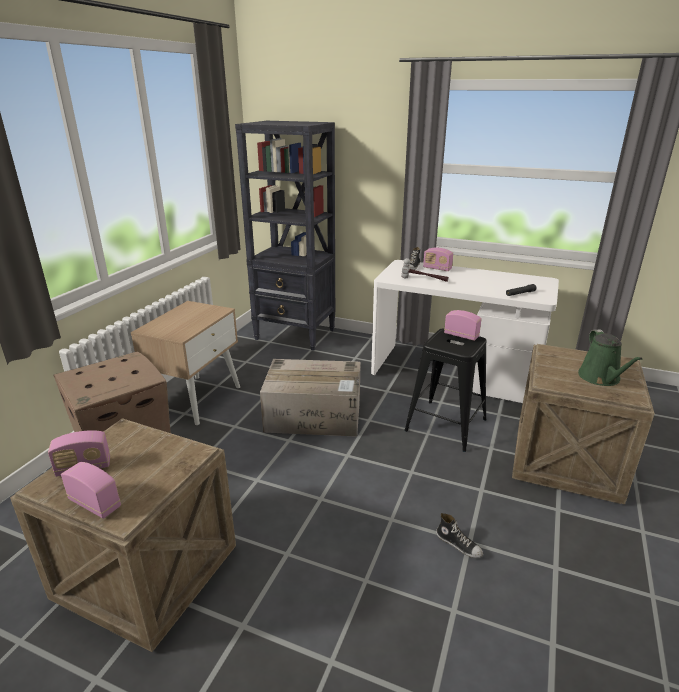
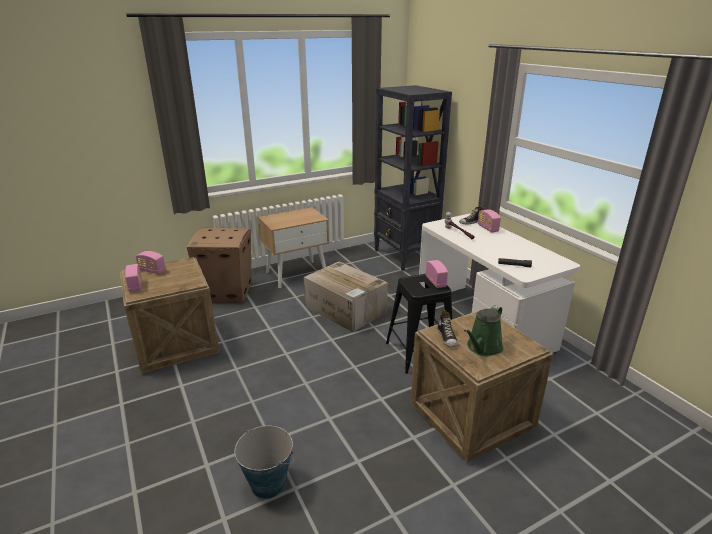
camera: 40 degrees right, 0 degrees up
(459, 544) = (321, 415): shoe -> shoe (447, 337)
(524, 663) = (268, 483): none -> bucket

